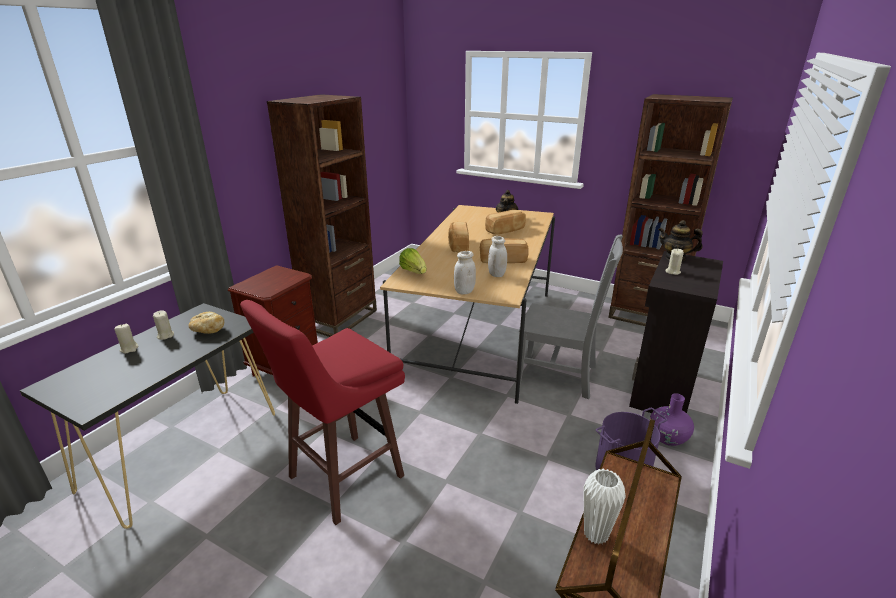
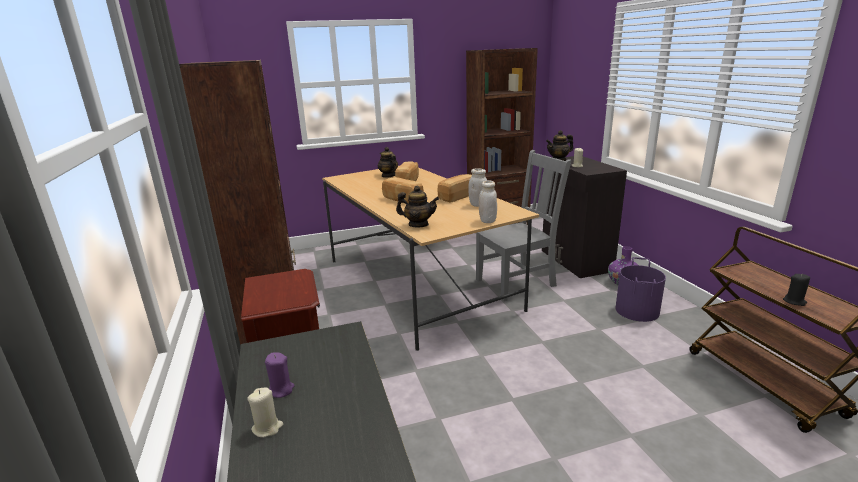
camera: 45 degrees left, 5 degrees down
(165, 335) = (280, 390): beige candle -> purple candle
(208, 330) = (321, 357): bread -> none
(342, 478) = (521, 435): red stool -> none
(413, 272) = (418, 225): lettuce -> teapot
(596, 534) = (794, 301): white vase -> black candle

